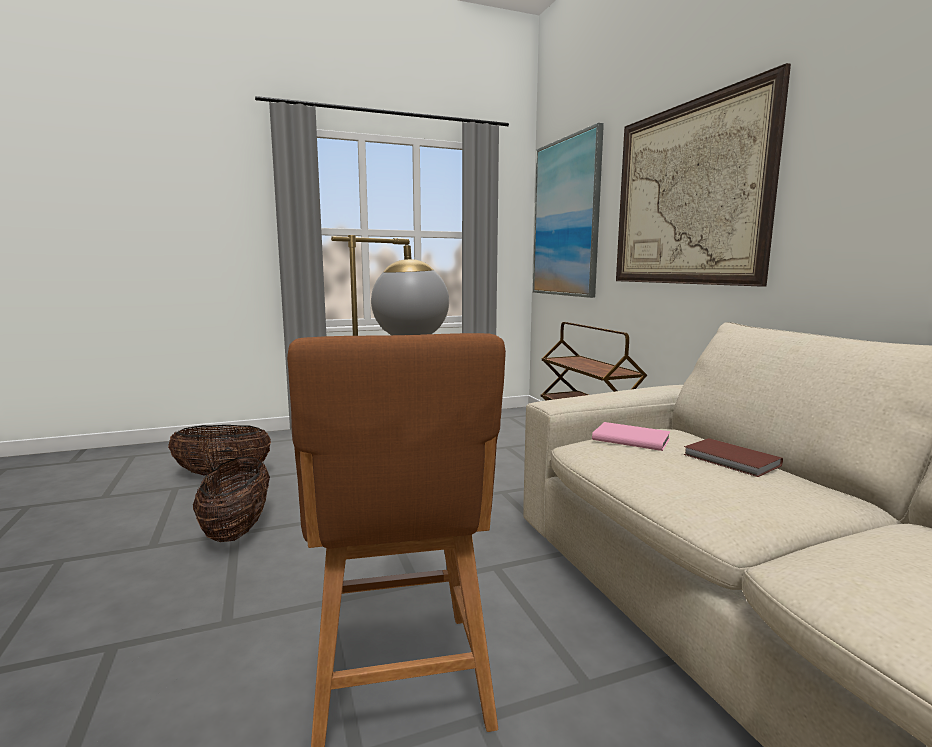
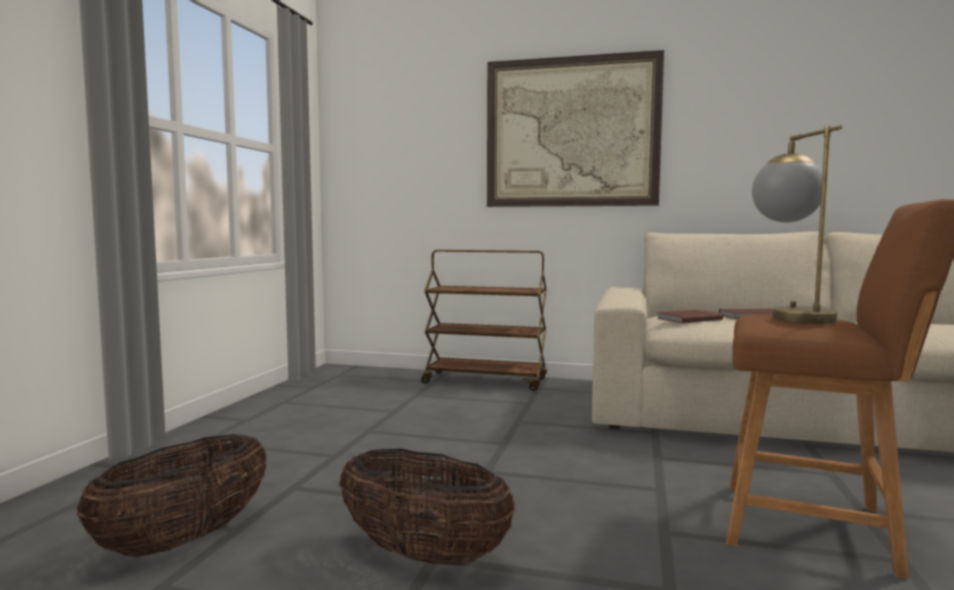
camera: 55 degrees left, 5 degrees down
(566, 218) = (391, 142): picture -> none
(630, 438) = (688, 319): pink book -> brown book

